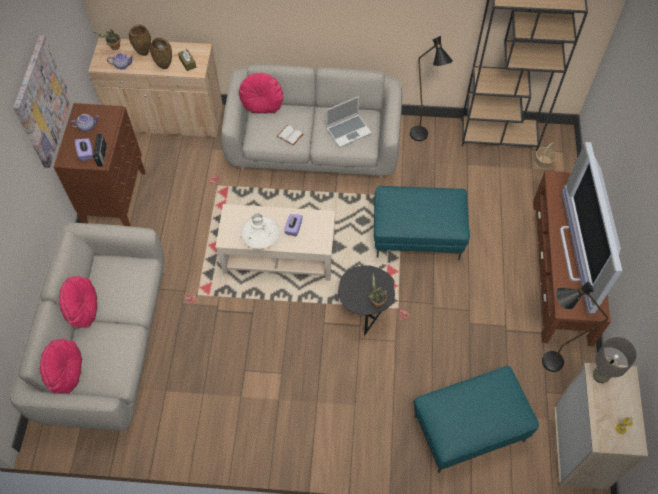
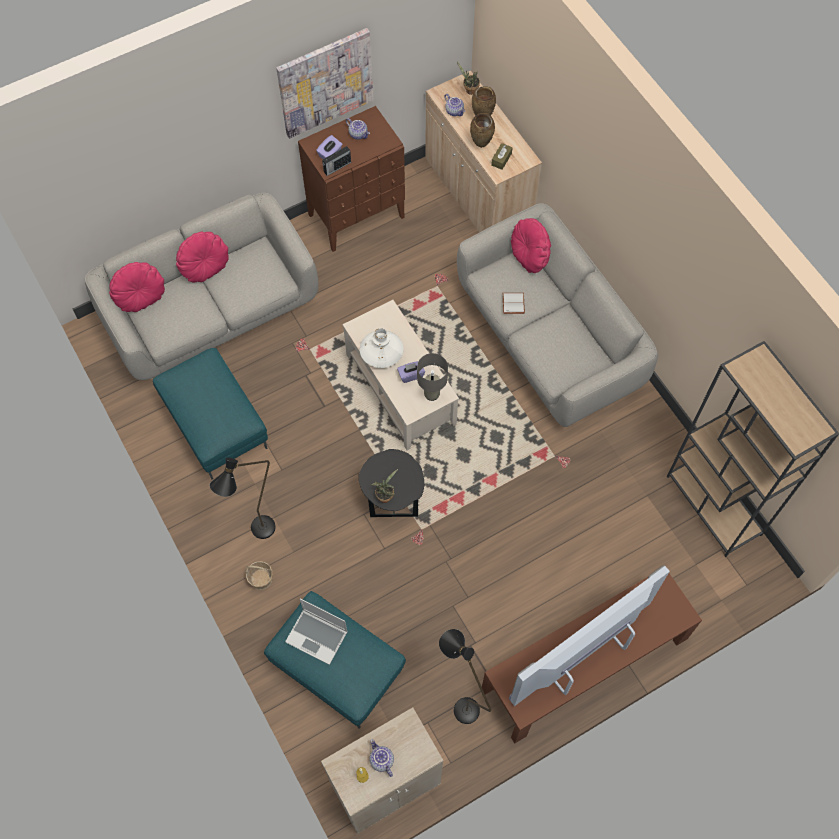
camera: 55 degrees right, 5 degrees up
(348, 131) = (561, 351): laptop -> laptop (318, 636)
(417, 236) = (517, 498): turquoise ottoman -> turquoise ottoman (215, 426)
(422, 139) = (644, 432): black floor lamp -> black floor lamp (258, 535)
(543, 162) = (713, 572): basket -> basket (261, 579)
(601, 375) = (408, 729): grey table lamp -> grey table lamp (432, 394)
(615, 408) = (381, 760): none -> teapot

